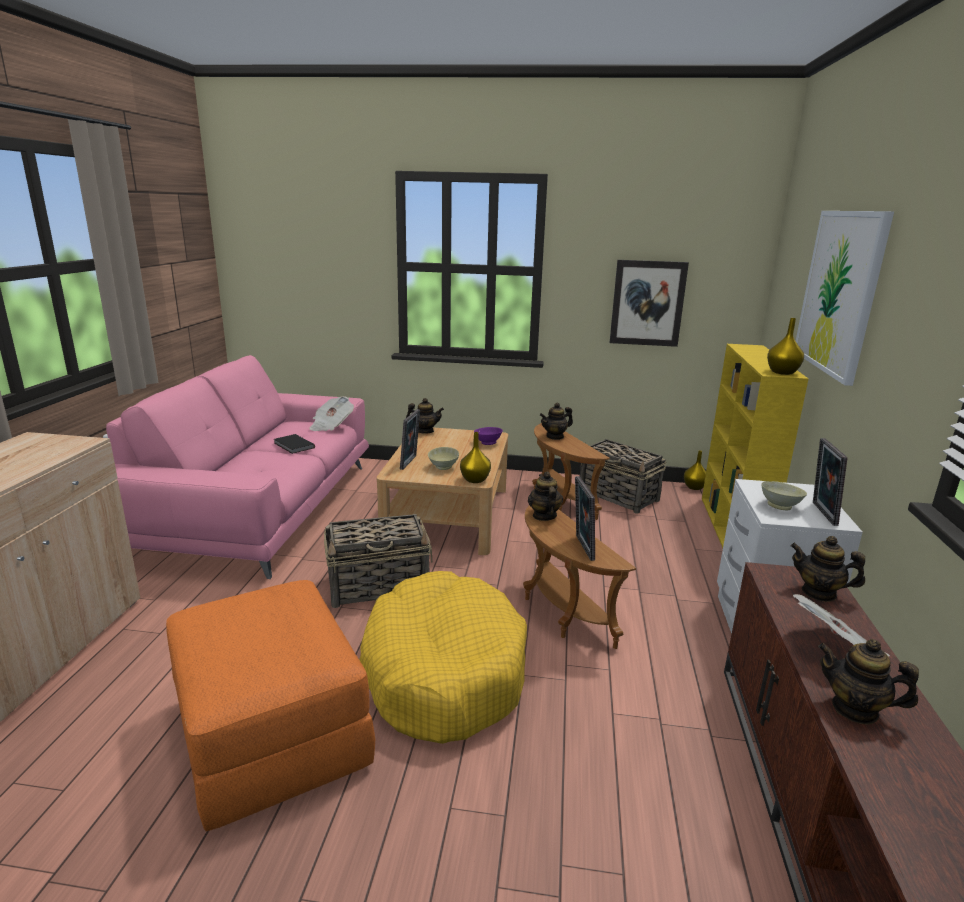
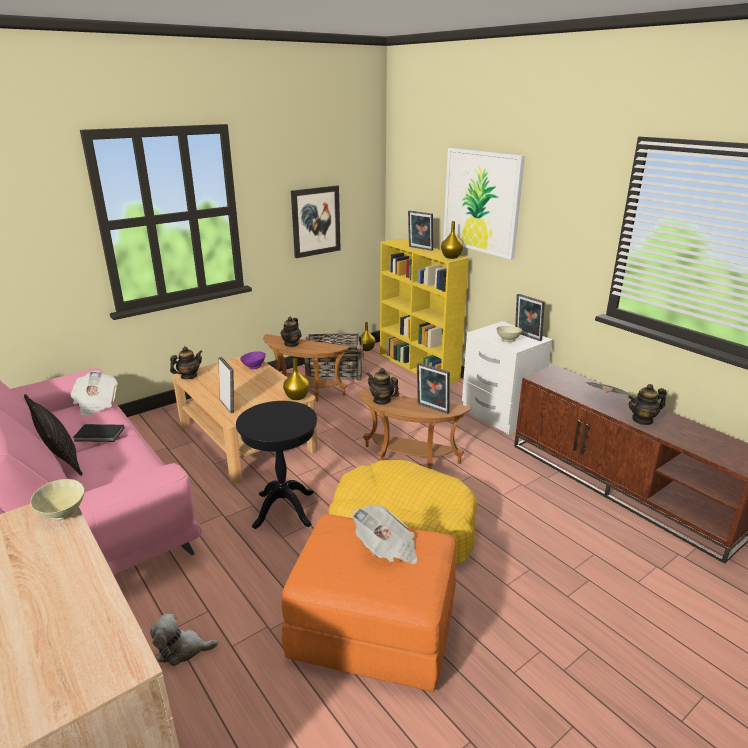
camera: 45 degrees left, 5 degrees up
(154, 639) = (182, 649): none -> plush toy
(253, 447) = (59, 453): none -> pillow
(279, 636) = (386, 549): none -> newspaper
(379, 586) = (284, 509): basket -> black side table
(443, 467) = (258, 398): beige bowl -> beige bowl (62, 513)
(760, 357) = (420, 248): none -> picture frame
(819, 593) = (566, 378): teapot -> none

